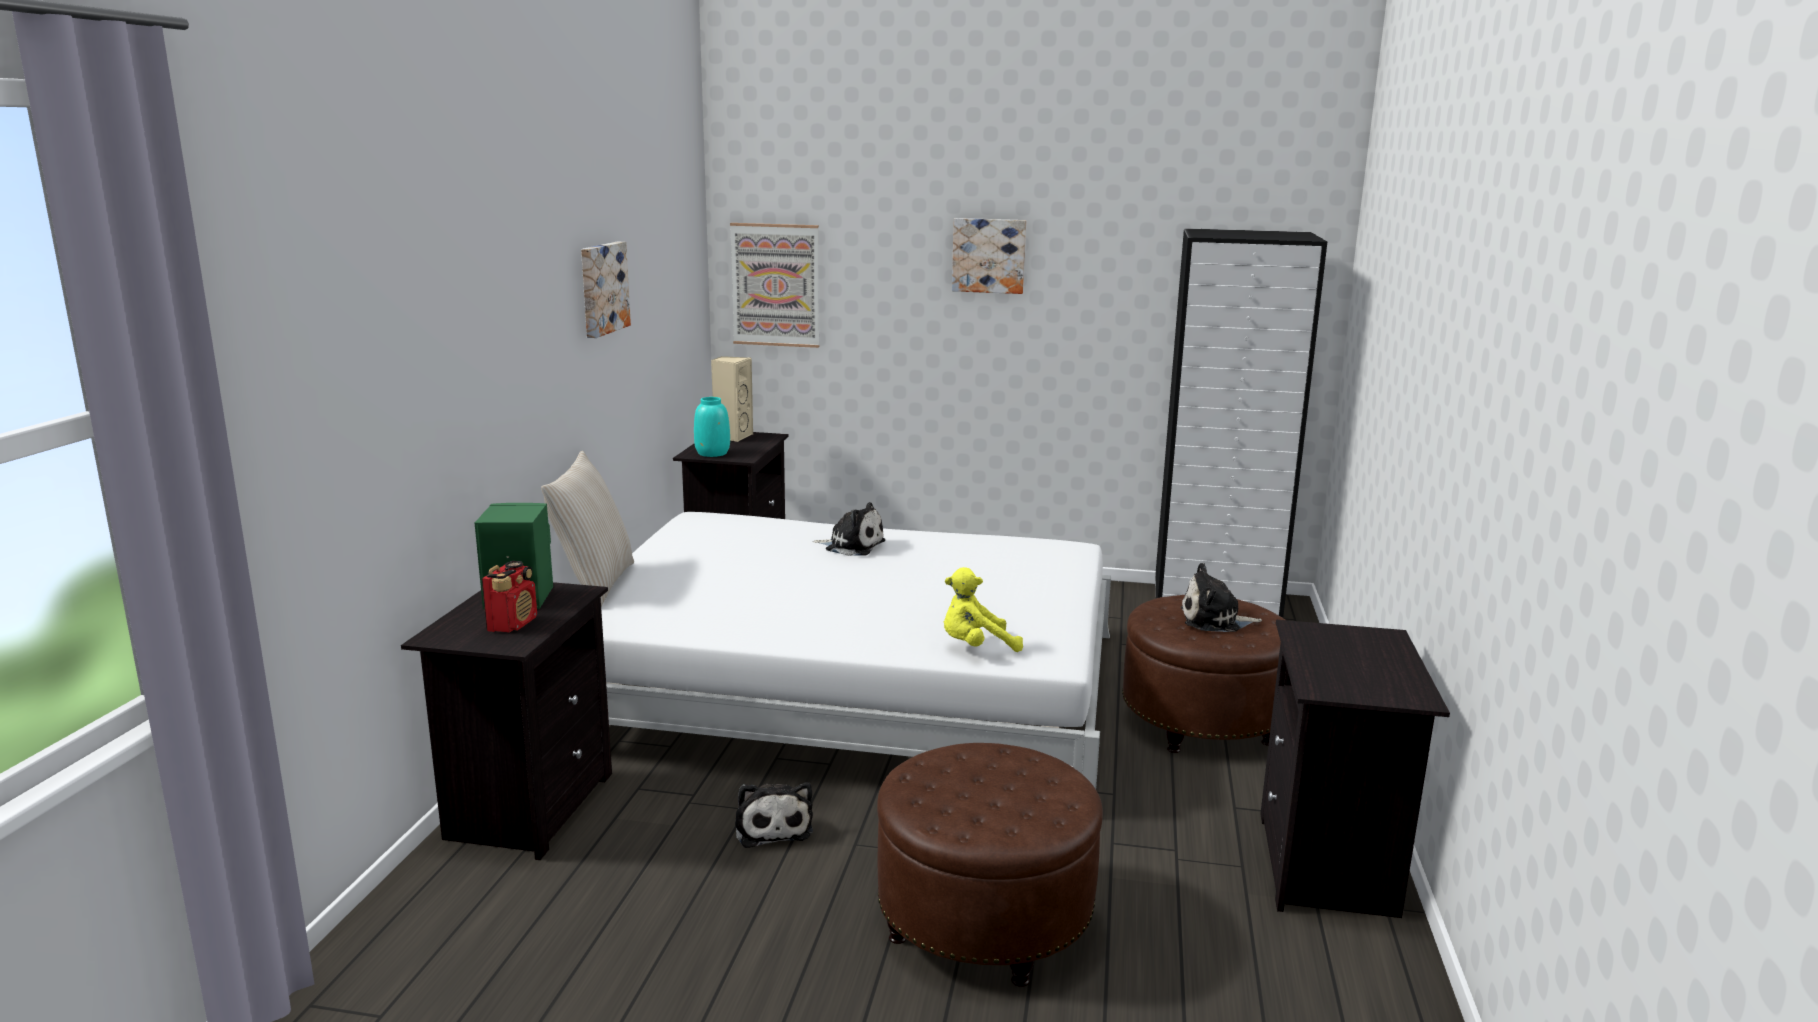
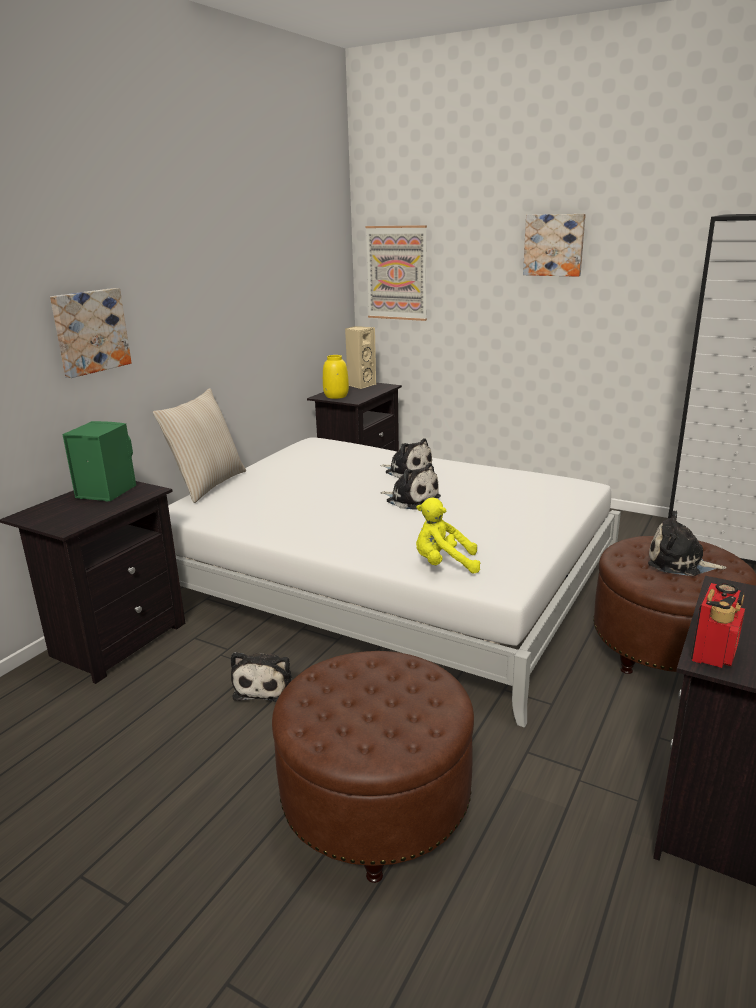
camera: 20 degrees right, 5 degrees up
(513, 624) = (82, 511): radio -> radio (714, 652)
(601, 288) = (230, 268): picture -> picture (89, 331)
(713, 453) = (336, 396): turquoise vase -> yellow vase
(884, 579) = (411, 499): none -> plush toy

